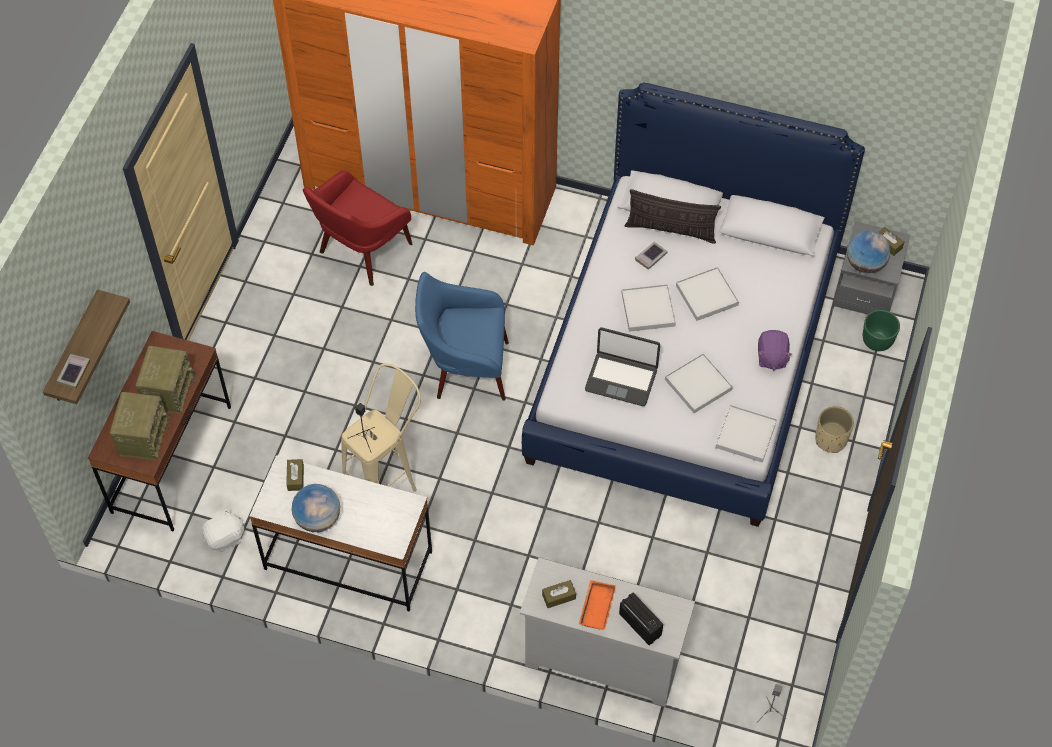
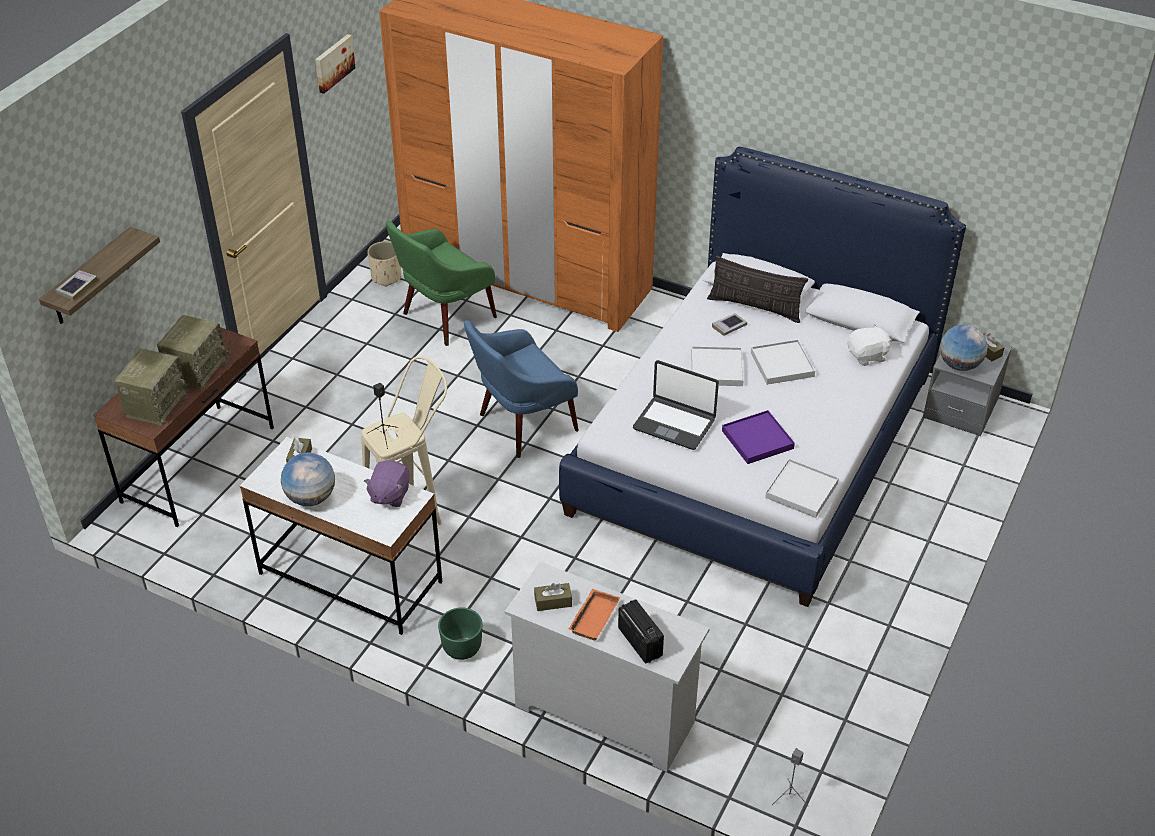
camera: 10 degrees right, 15 degrees down
(225, 538) = (228, 540): white plush toy -> white plush toy (867, 356)
(227, 41) = (333, 63): none -> picture
(361, 252) = (444, 318): red armchair -> green armchair
(465, 368) = (522, 425): blue armchair -> blue armchair turned 45 degrees counterclockwise
(698, 384) = (757, 439): white tray -> purple tray
(771, 357) = (843, 425): purple plush toy -> purple plush toy (389, 495)
(831, 439) = (903, 536): beige planter -> beige planter (386, 277)
(877, 341) = (967, 455): green planter -> green planter (462, 649)

